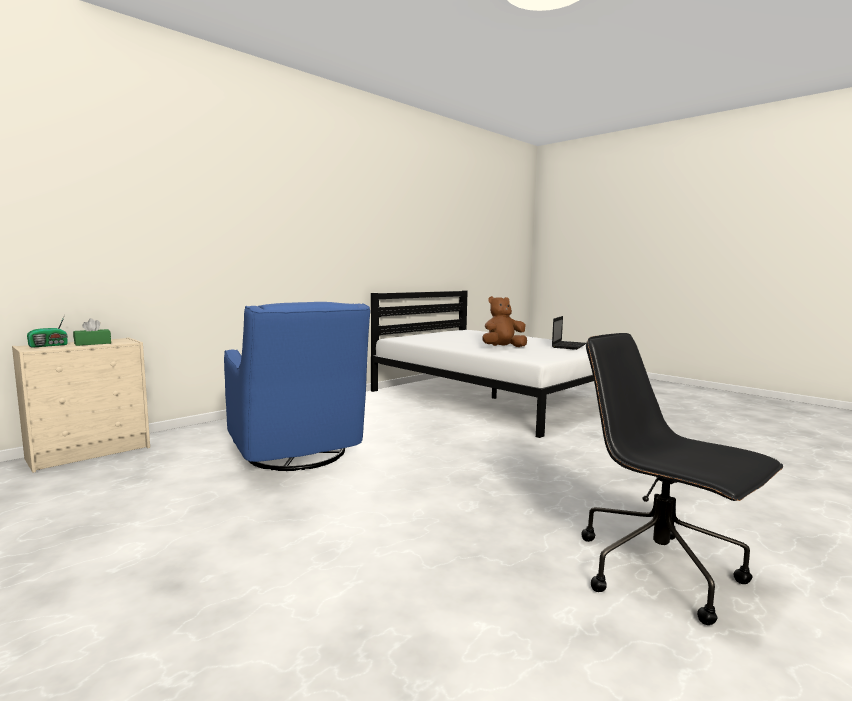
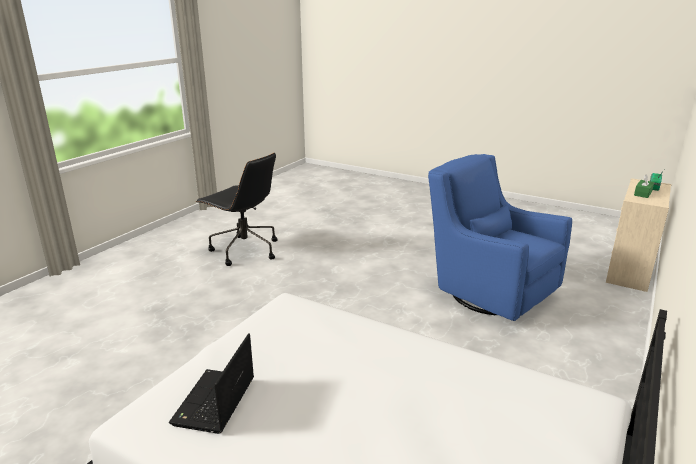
camera: 165 degrees right, 15 degrees up
(502, 347) = (344, 362): brown plush toy -> none

